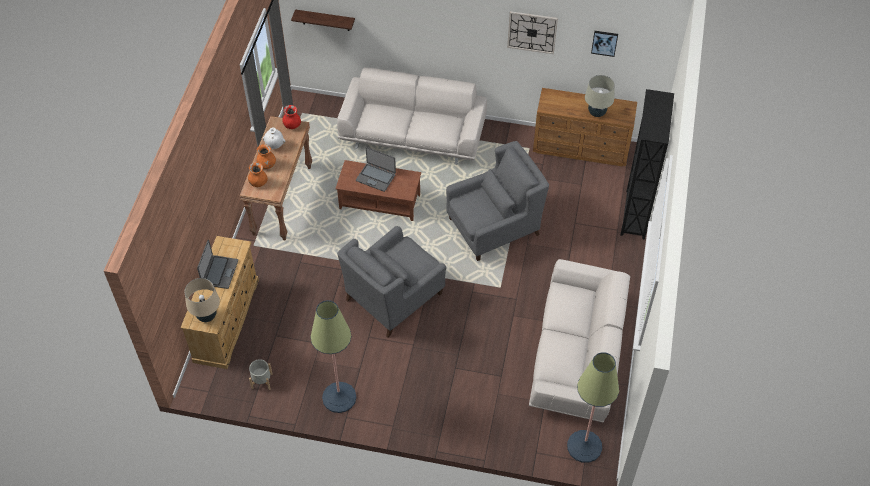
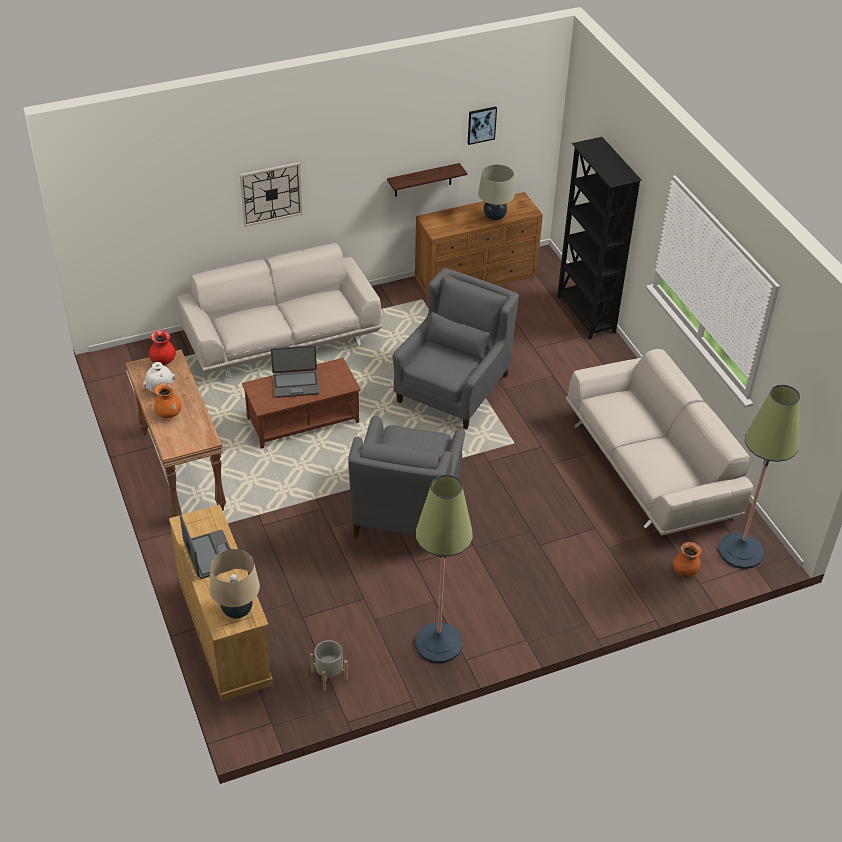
camera: 35 degrees left, 10 degrees down
(258, 183) = (175, 437): orange vase -> orange vase (684, 571)
(325, 20) = (132, 223): shelf -> shelf (423, 180)
(532, 32) = (397, 141): wall clock -> wall clock (271, 194)

